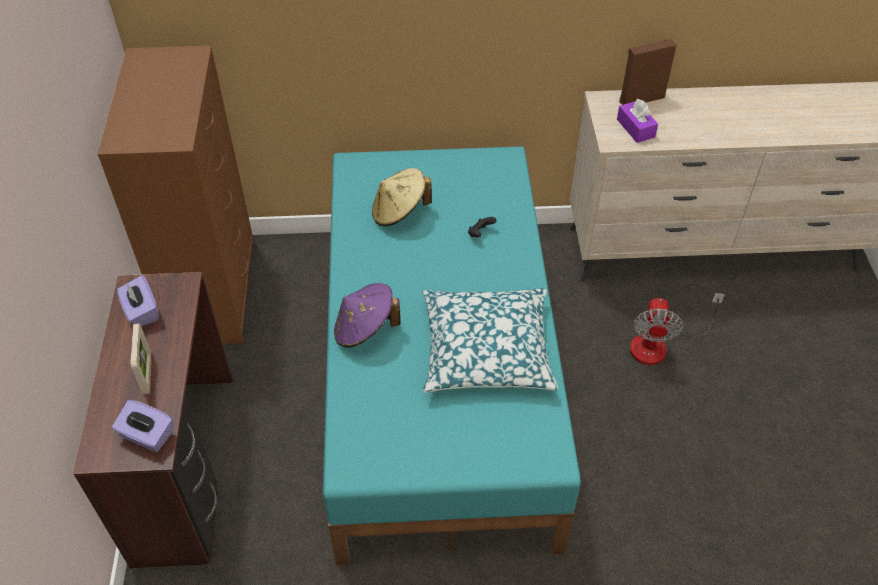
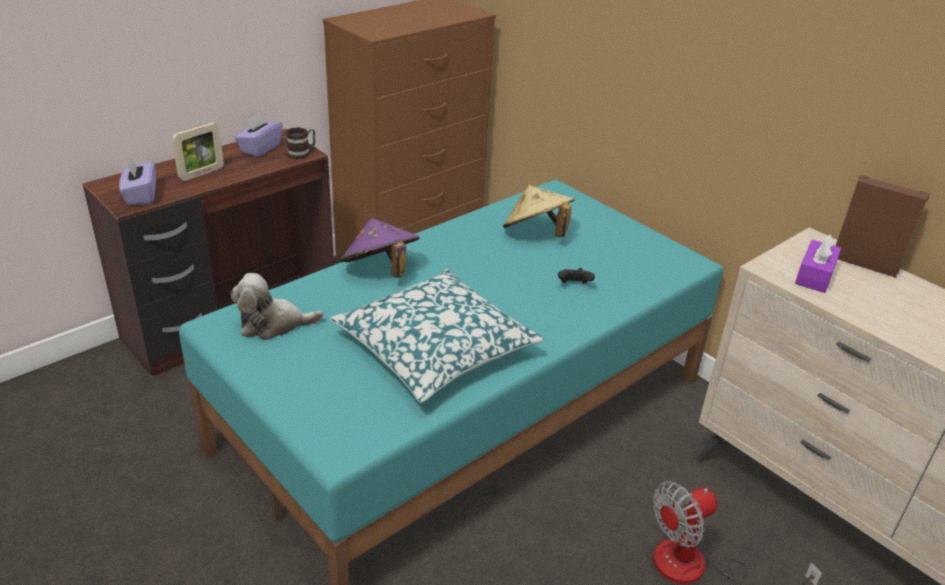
camera: 50 degrees right, 15 degrees down
(181, 287) = (302, 153): none -> mug
(378, 431) = (273, 324): none -> plush toy

